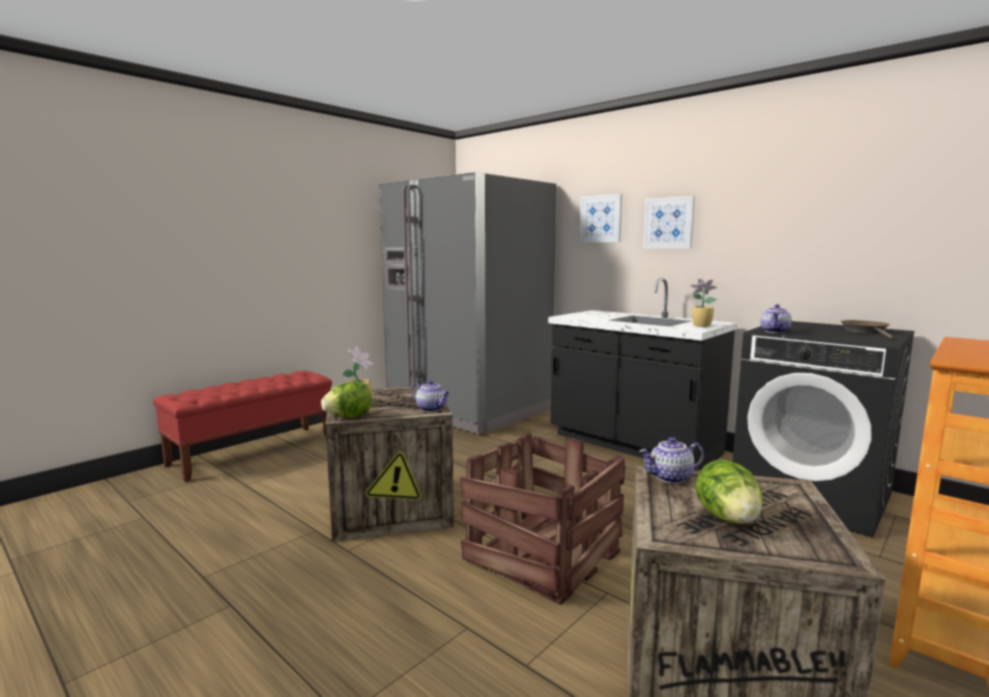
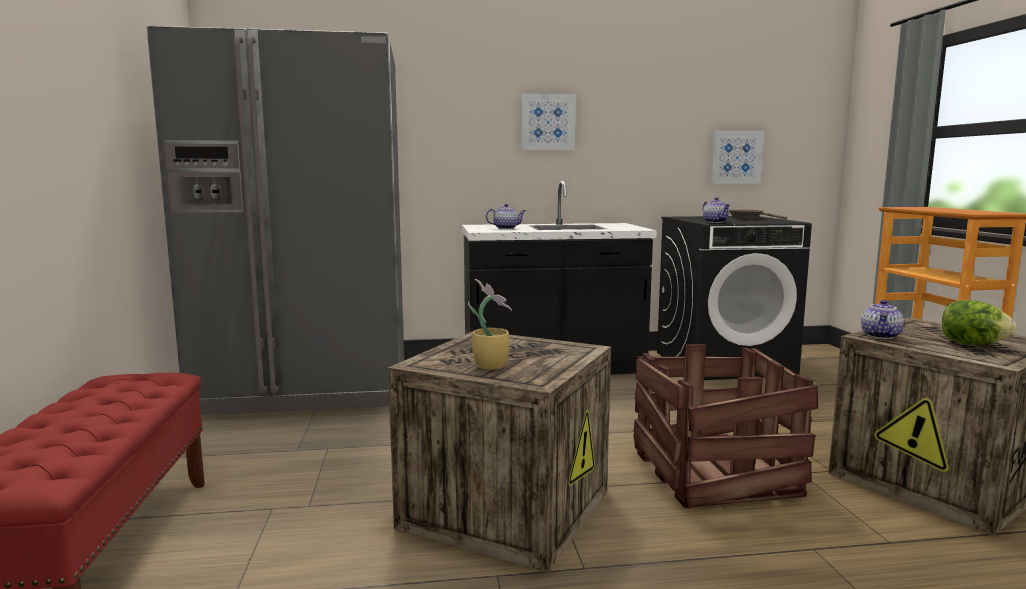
camera: 50 degrees left, 0 degrees up
(349, 417) = (542, 379): lettuce -> none
(431, 409) = (575, 347): teapot -> teapot (506, 228)
(600, 219) = (462, 113): picture -> picture (735, 157)
(700, 326) = (624, 226): potted plant -> none

